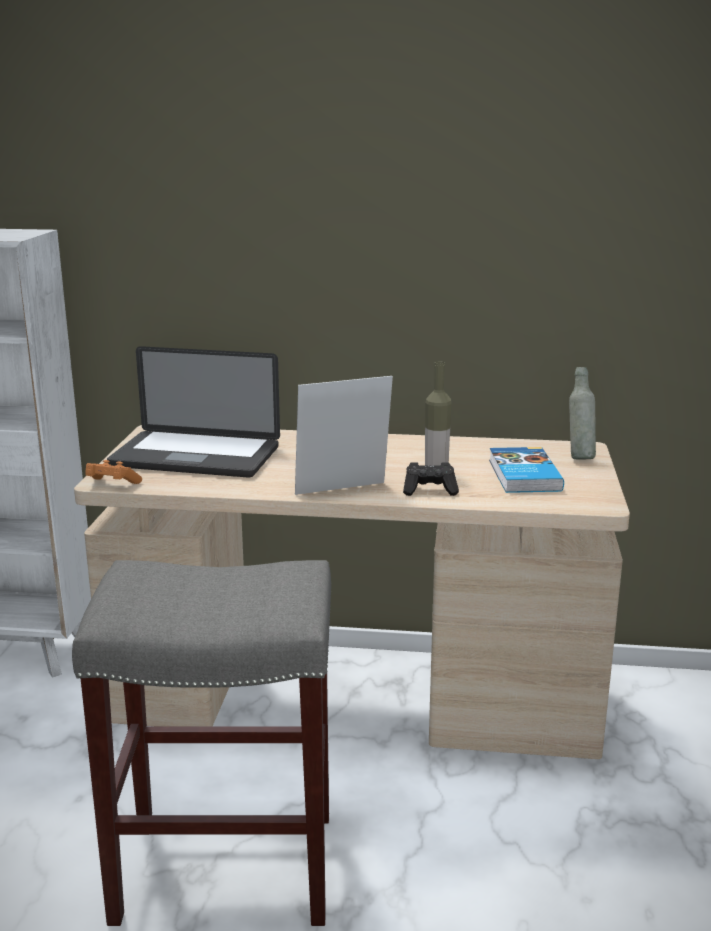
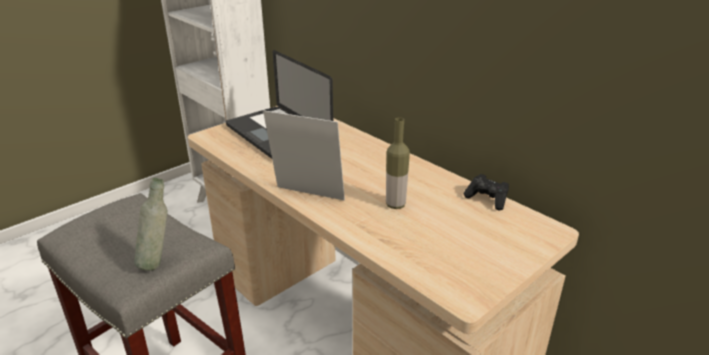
camera: 40 degrees right, 10 degrees up
(111, 485) = (206, 139): orange game controller -> none
(430, 490) = (361, 221): black game controller -> black game controller (487, 199)
(522, 475) = (451, 237): book -> none
(579, 457) = (529, 239): grey bottle -> grey bottle (158, 262)

